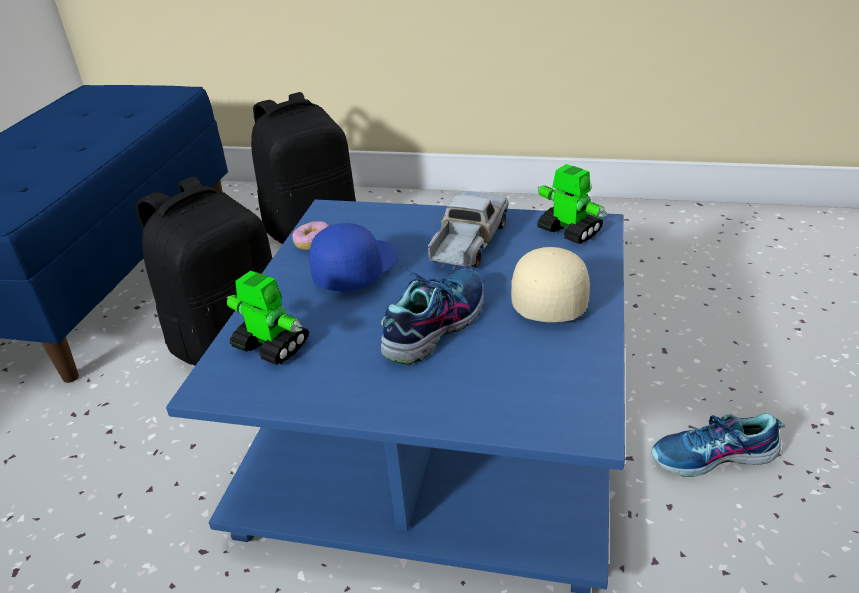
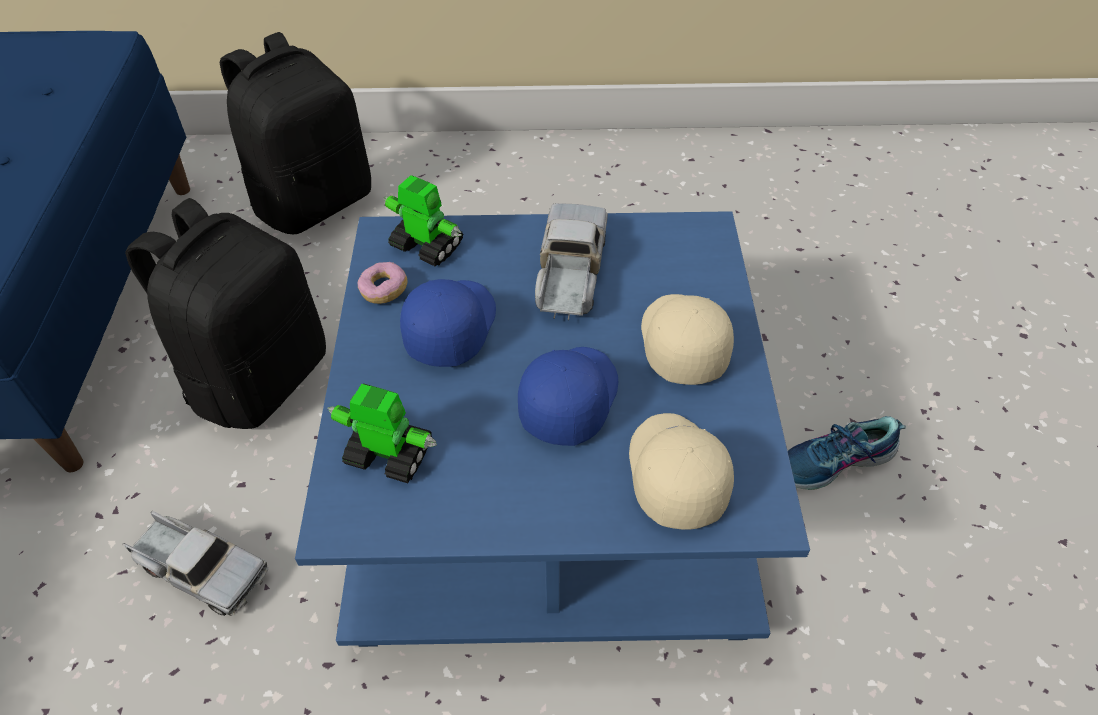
camera: 15 degrees left, 15 degrees up
(131, 463) = (201, 569): none -> toy truck
(434, 324) = (568, 399): shoe -> blue cap
(509, 387) = (674, 475): none -> beige cap
(568, 231) = (679, 243): toy robot -> toy robot (426, 245)

